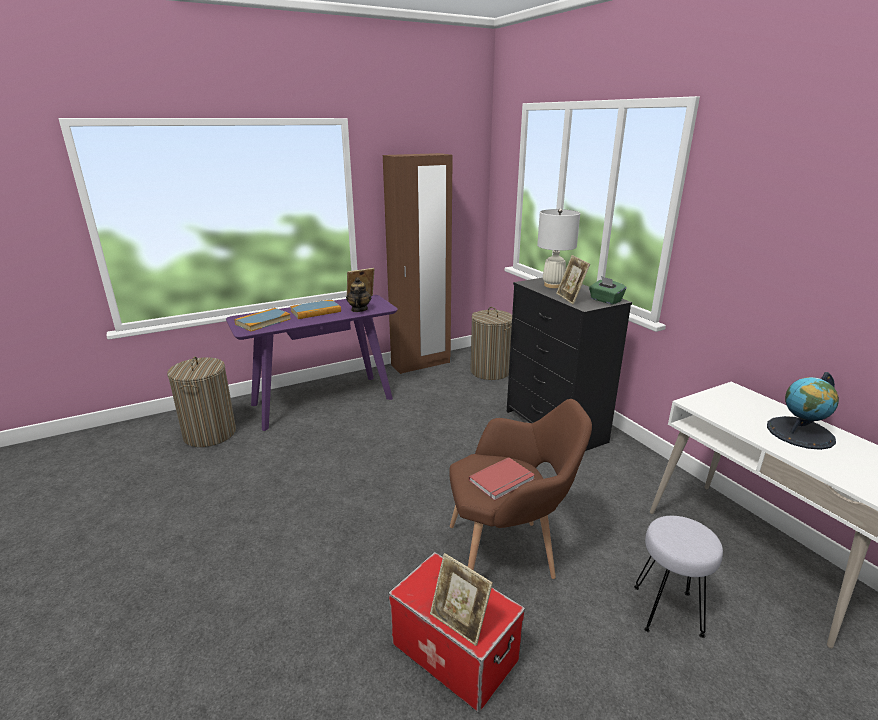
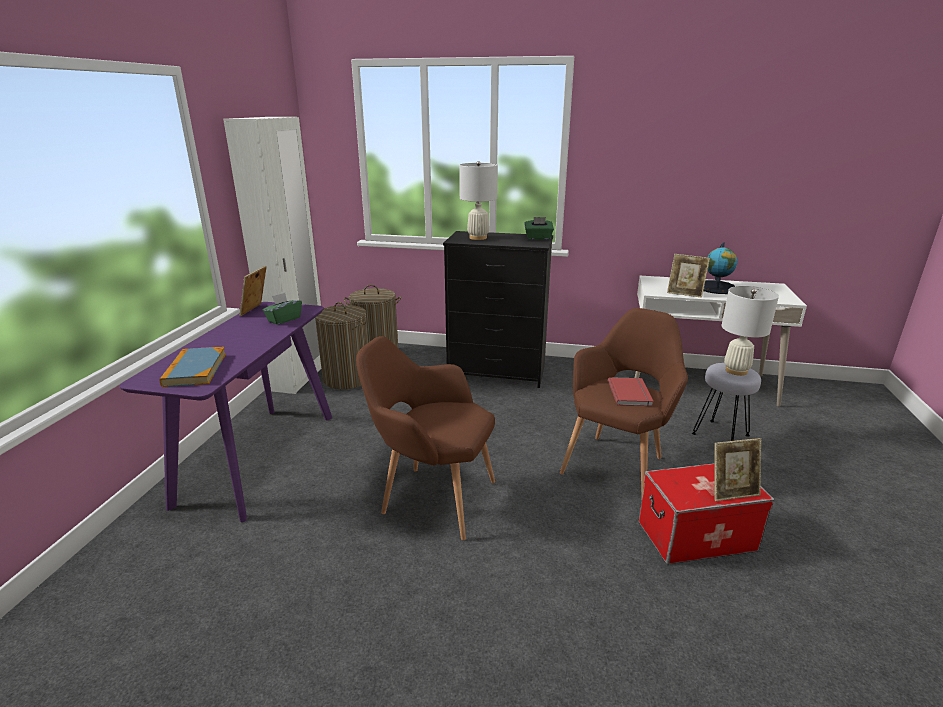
camera: 50 degrees left, 0 degrees up
(210, 433) = (171, 569): laundry basket -> laundry basket (347, 378)
(316, 311) = (236, 337): book -> none
(351, 480) = (431, 497): none -> brown armchair
(359, 310) = (284, 319): teapot -> green tissue box
(421, 364) = (300, 377): brown wardrobe -> white wardrobe
(570, 298) = (516, 242): picture frame -> picture frame (685, 293)
(688, 537) = (736, 370): none -> white table lamp

